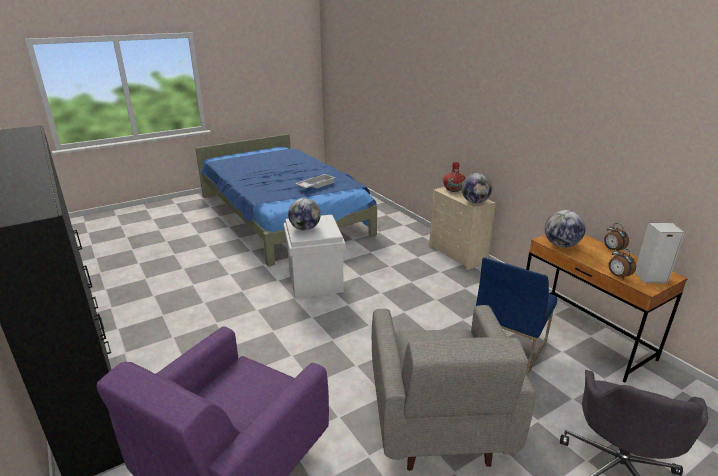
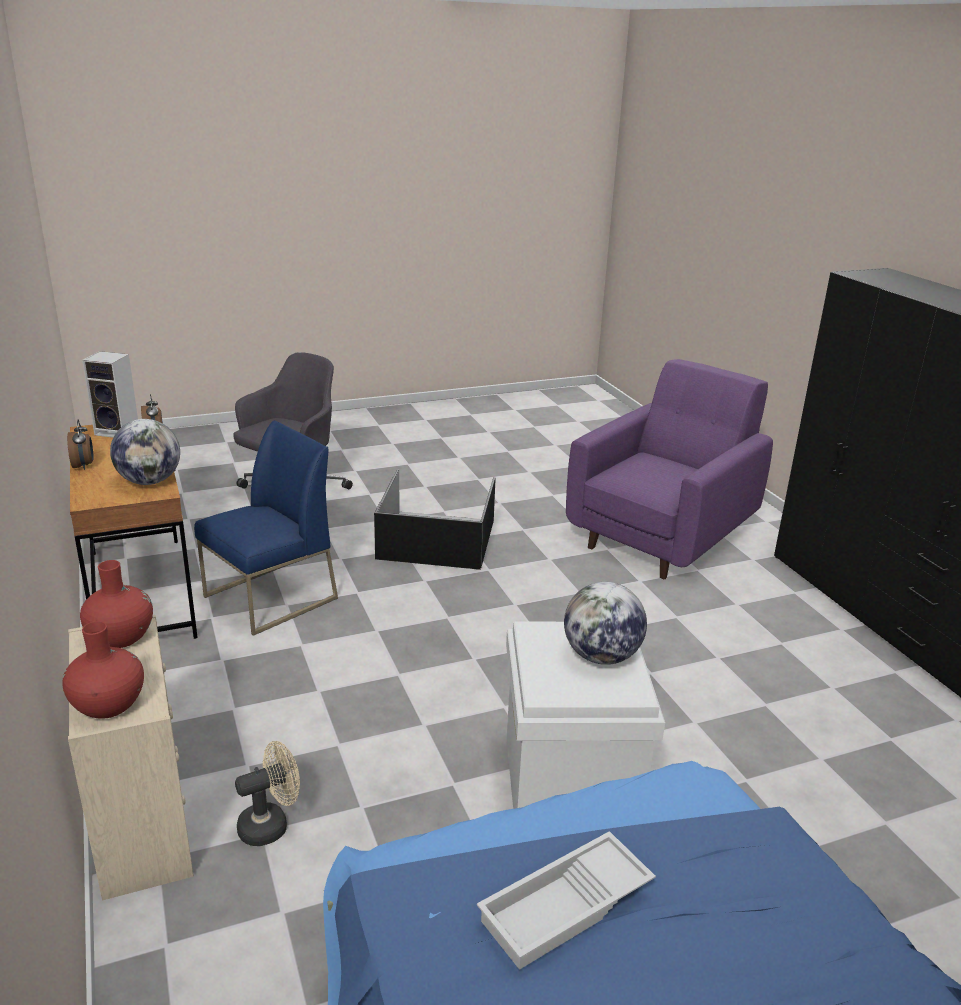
camera: 170 degrees left, 0 degrees up
(416, 258) = (271, 825): none -> beige fan
(437, 424) = (438, 539): grey armchair -> black storage box
(475, 202) = (121, 637): globe -> red vase

